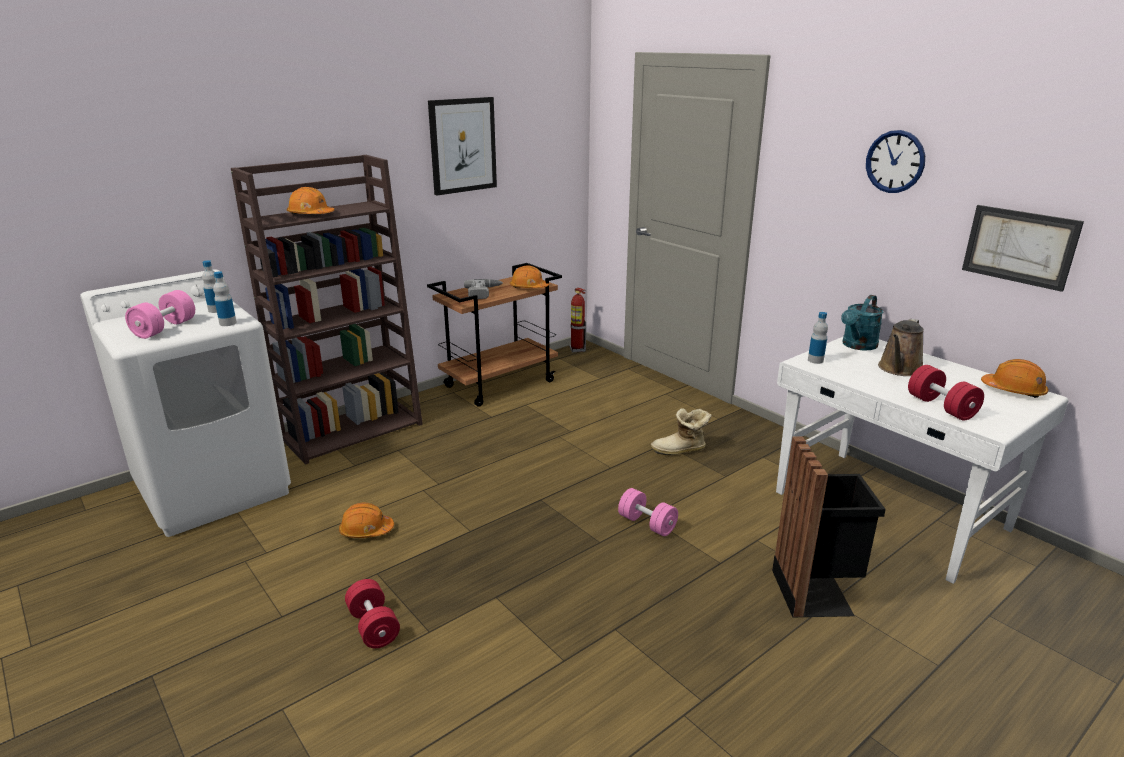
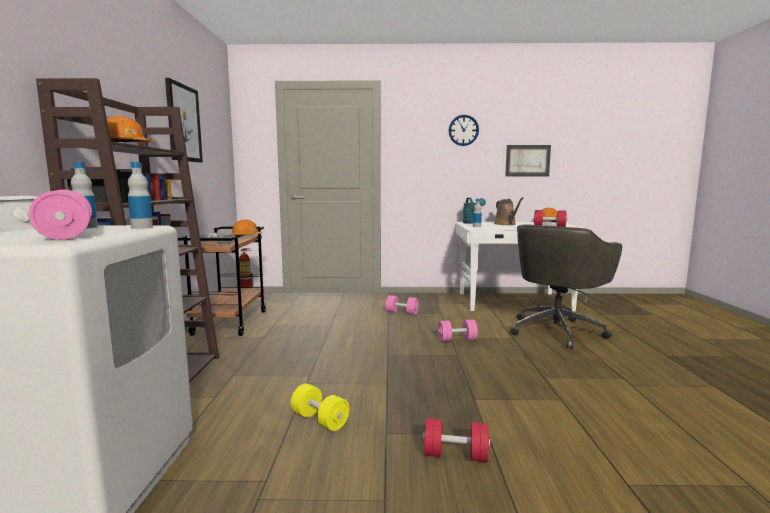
camera: 50 degrees left, 15 degrees down
(366, 530) = (320, 420): orange hard hat -> yellow dumbbell
(680, 450) = (402, 313): boot -> pink dumbbell
(815, 591) = (557, 330): black trash can -> grey office chair

